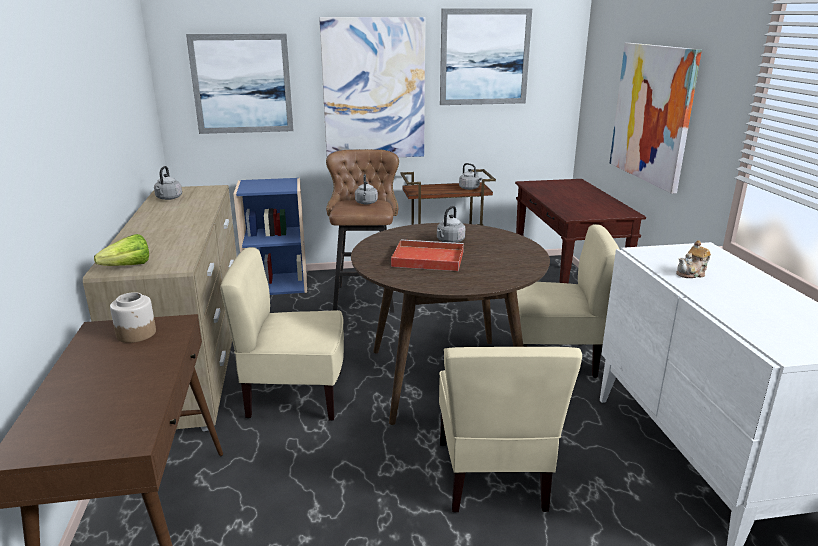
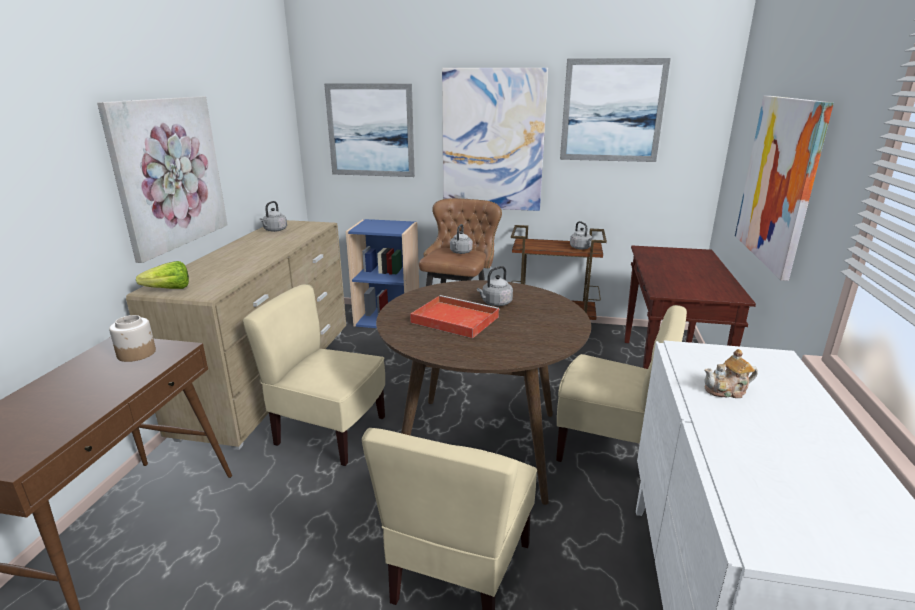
camera: 20 degrees right, 0 degrees up
(89, 141) = (169, 174): none -> picture

